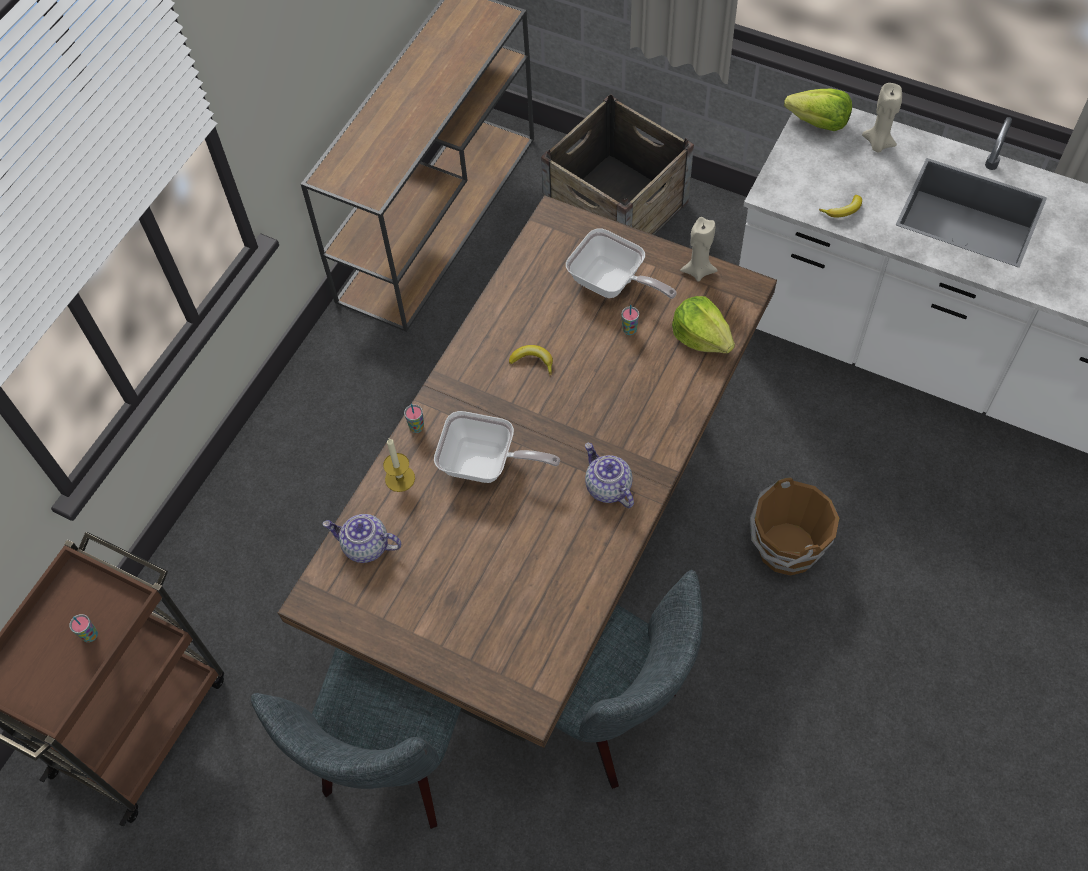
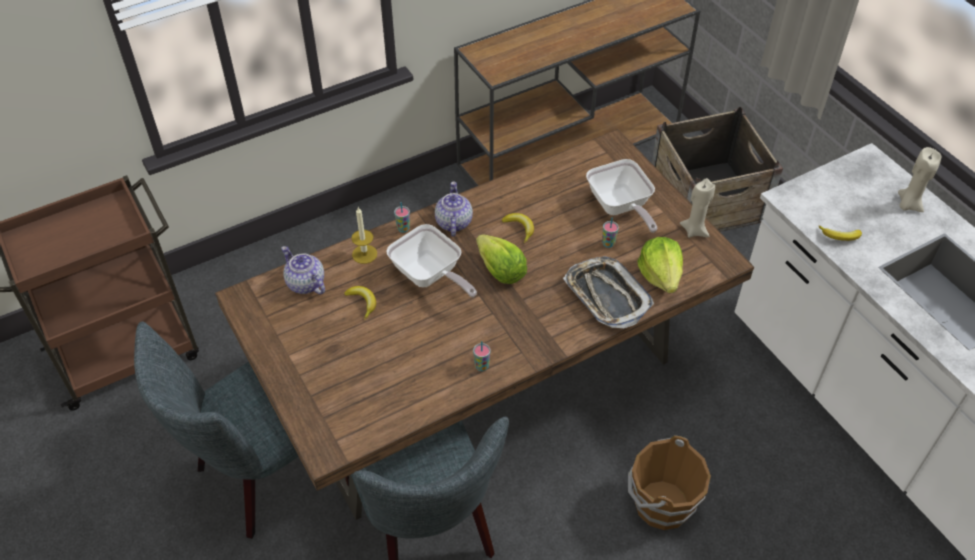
camera: 30 degrees right, 10 degrees down
(90, 635) = (92, 240): cup -> cup (481, 366)
(441, 532) = (362, 302): none -> banana
(607, 487) = (504, 338): teapot -> teapot (453, 222)
(668, 387) = (606, 296): none -> tray
(818, 123) = (867, 168): lettuce -> lettuce (500, 271)

